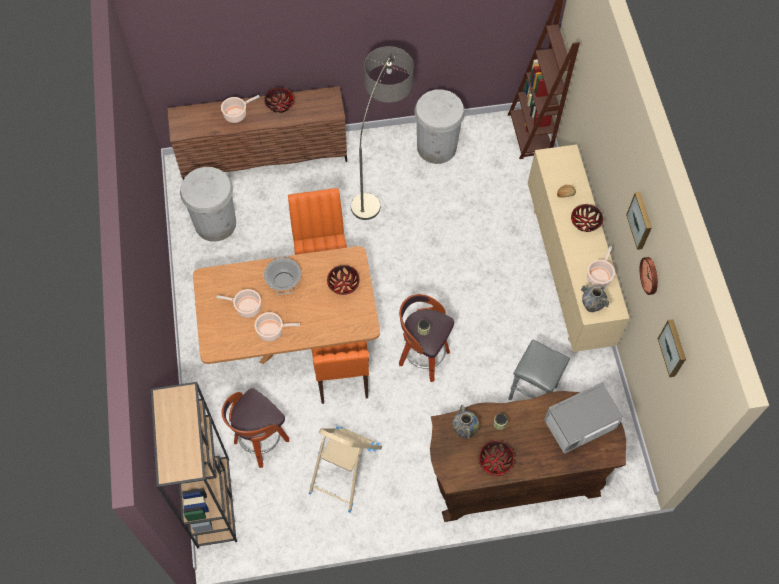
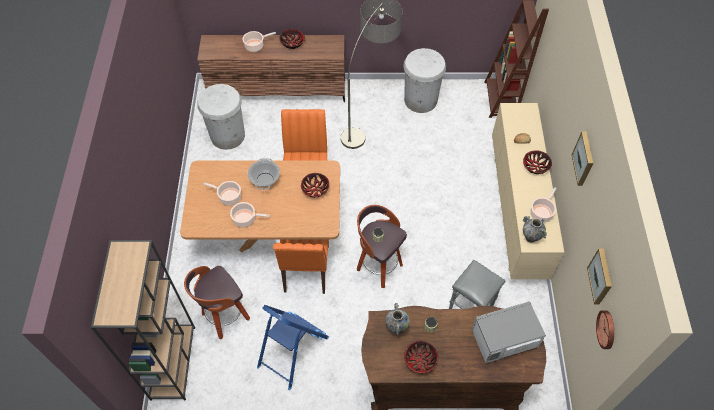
camera: 10 degrees right, 5 degrees down
(346, 468) = (294, 351): beige step ladder -> blue step ladder
(650, 275) = (587, 209): wall clock -> wall clock (607, 329)

